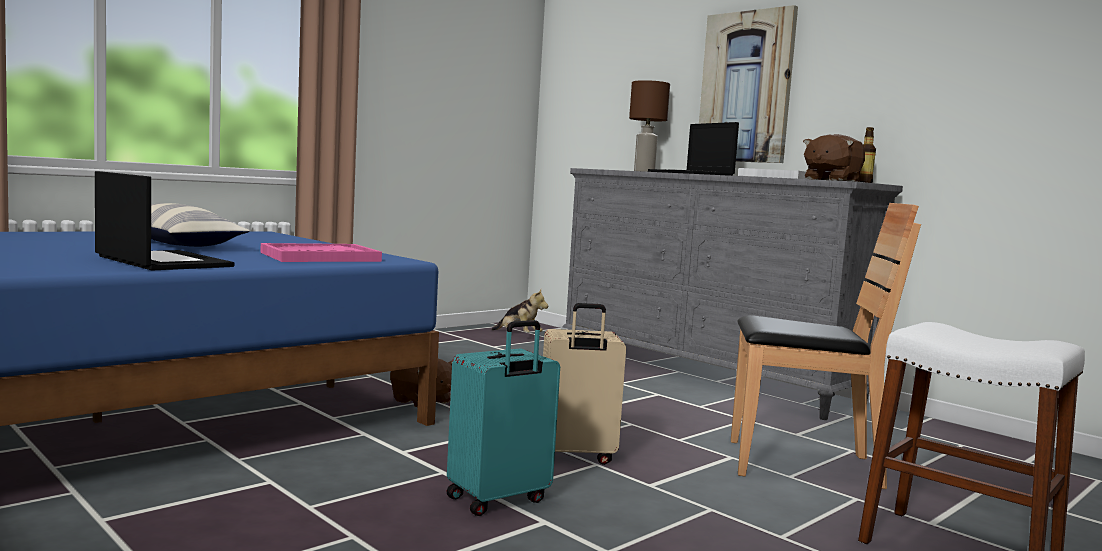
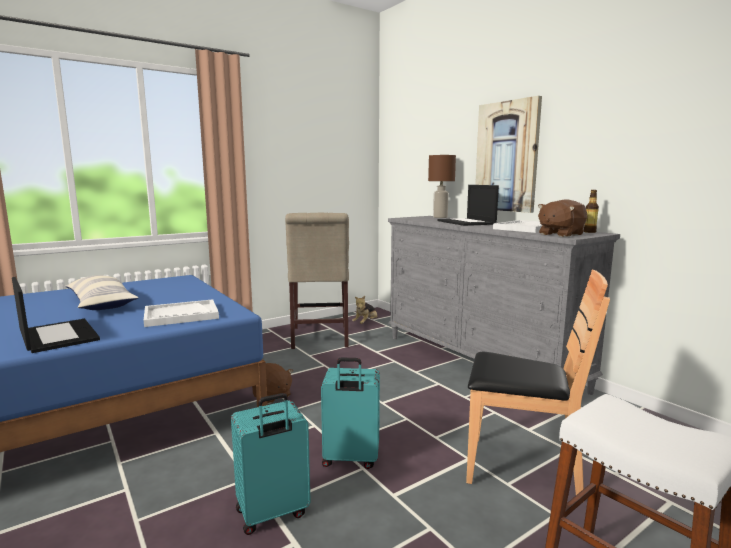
camera: 10 degrees right, 5 degrees up
(320, 257) = (181, 315): pink tray -> white tray
(456, 348) = (319, 338): none -> beige chair
(518, 335) = (366, 323): plush toy -> plush toy turned 75 degrees clockwise
(575, 457) = (350, 459): beige suitcase -> turquoise suitcase

